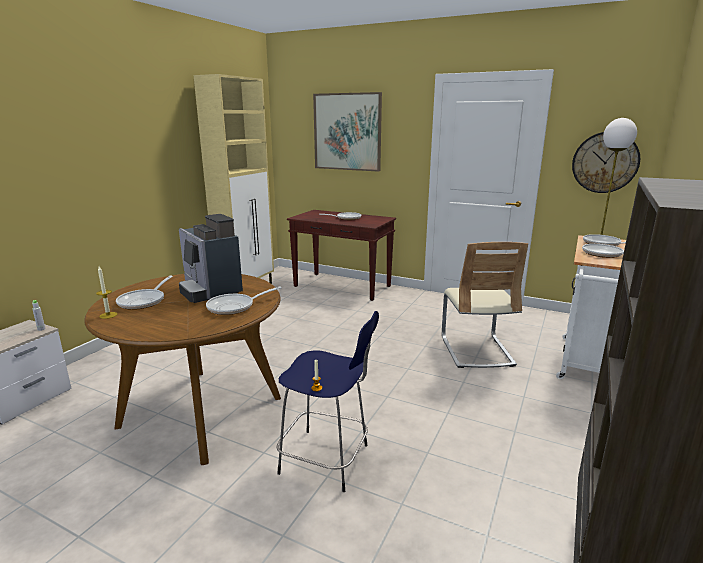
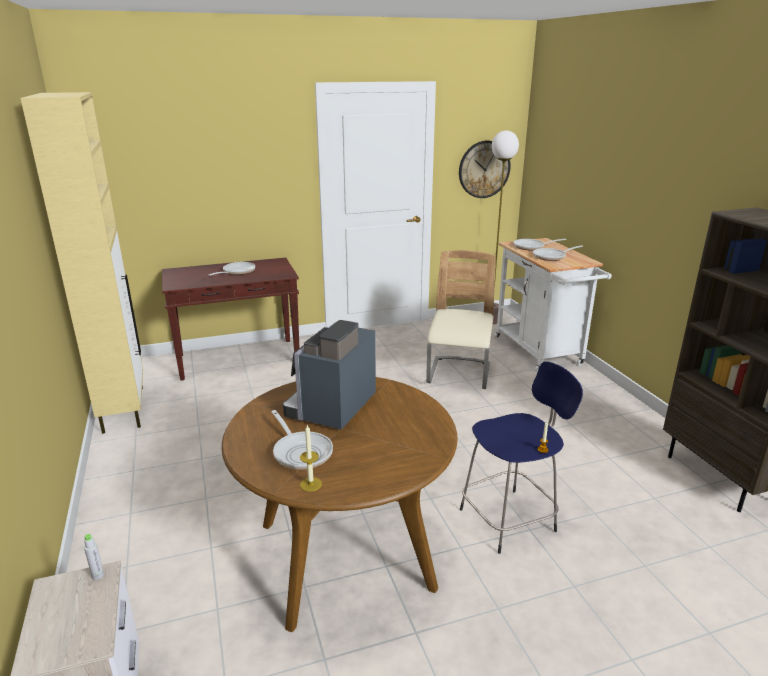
camera: 45 degrees left, 5 degrees up
(210, 290) = (332, 408): coffee machine -> coffee machine turned 105 degrees clockwise
(235, 307) = (402, 412): frying pan -> none
(347, 132) = (202, 157): picture -> none
(476, 351) = (459, 375): beige chair -> beige chair turned 120 degrees counterclockwise

